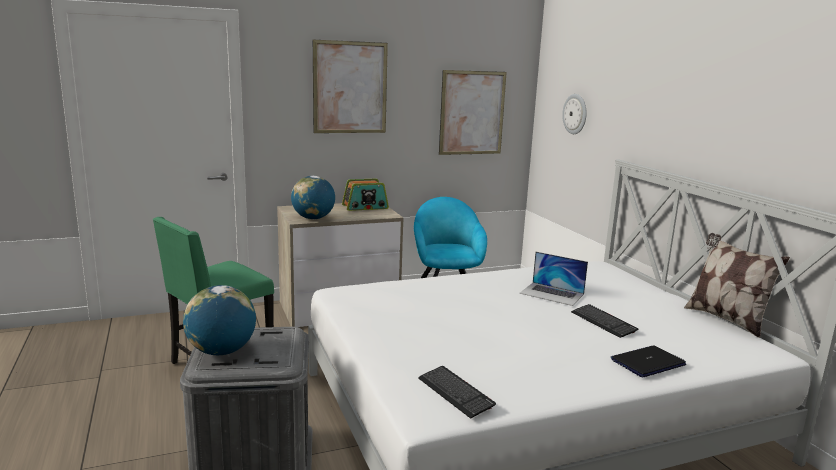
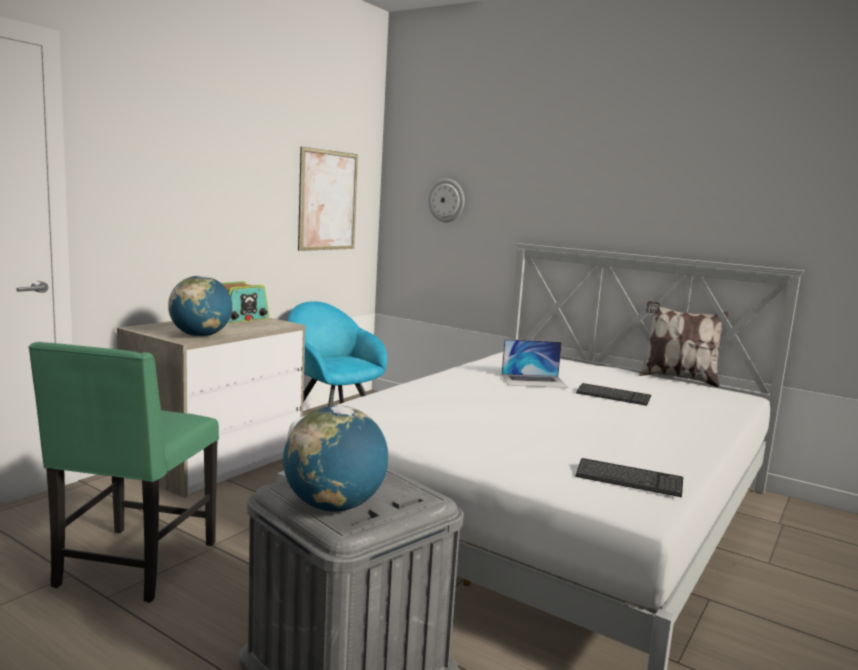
camera: 35 degrees left, 5 degrees down
(350, 87) = (204, 161): picture -> none
(647, 362) = (698, 419): laptop -> none

